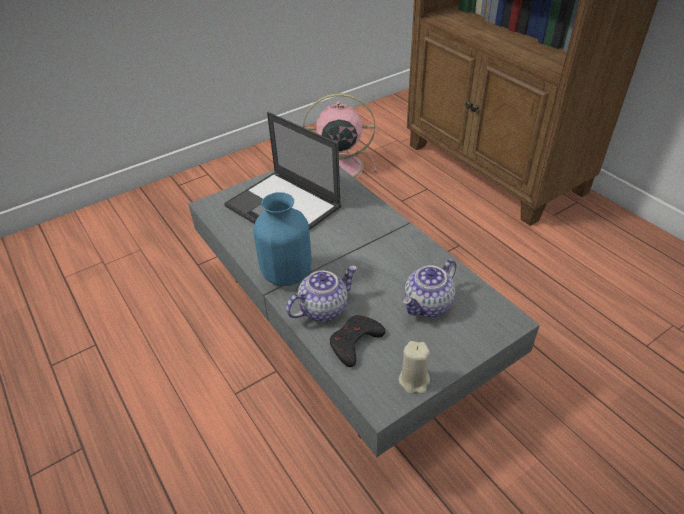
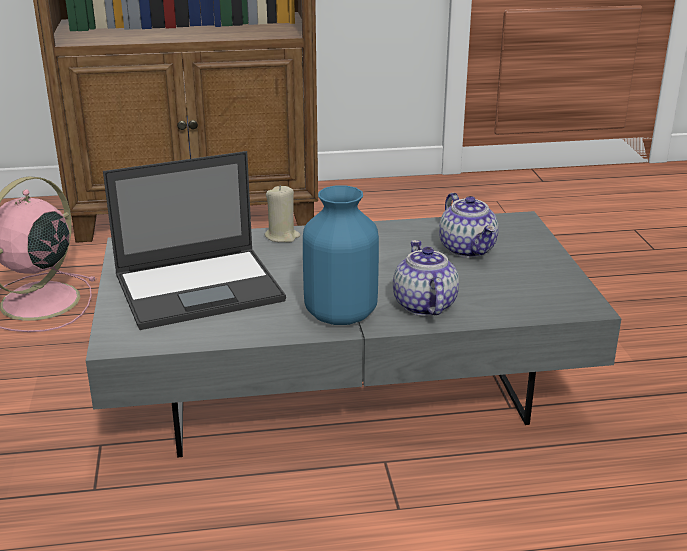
camera: 65 degrees left, 15 degrees down
(355, 342) = (492, 300): black game controller -> none
(414, 380) = (566, 283): beige candle -> beige candle (282, 236)

